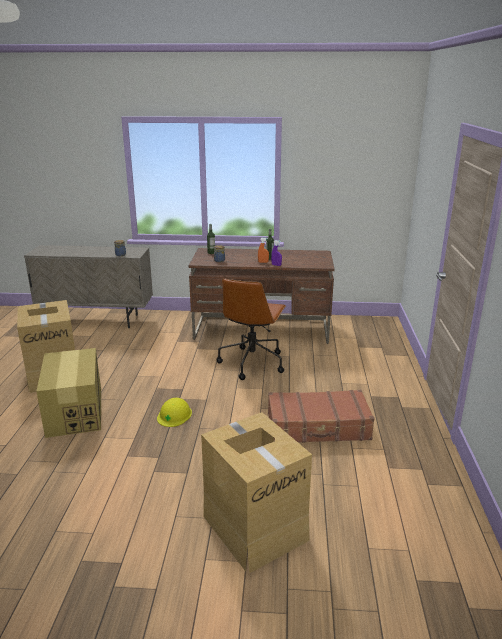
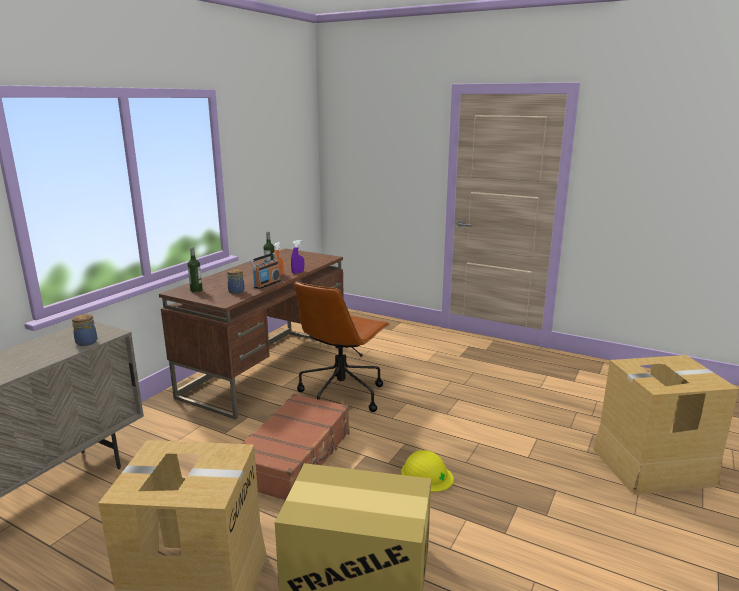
camera: 65 degrees left, 5 degrees down
(241, 263) = (267, 284): none -> radio
(252, 362) = (342, 394): brown office chair -> brown office chair turned 75 degrees clockwise
(318, 427) = (499, 393): brown suitcase -> brown suitcase (295, 457)

